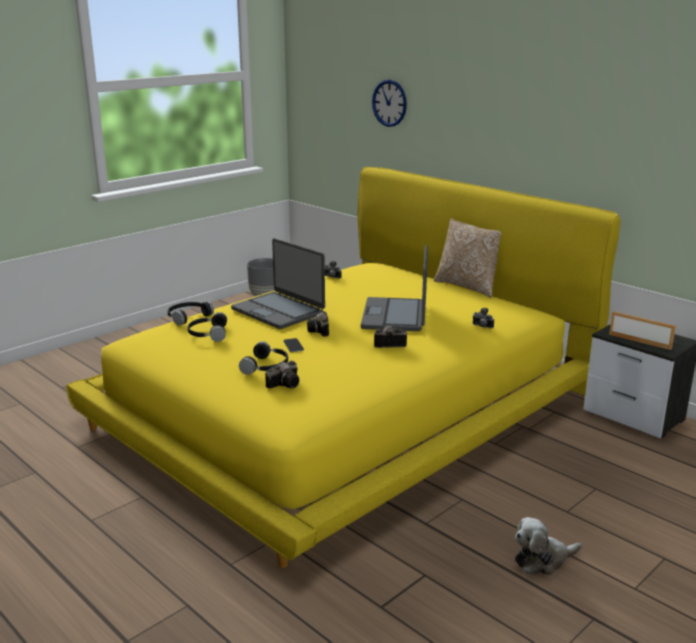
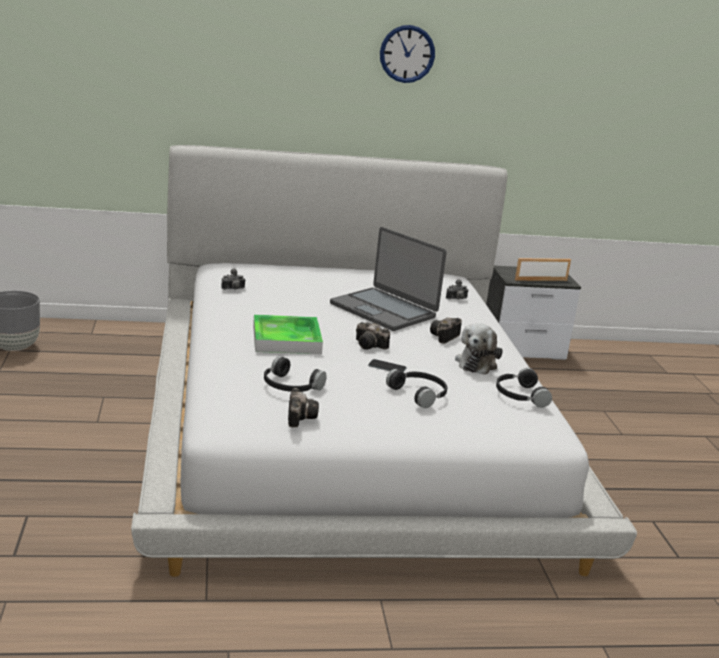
camera: 55 degrees left, 0 degrees up
(188, 317) = (218, 378): black headphones -> black headphones (519, 395)
(278, 311) = (286, 339): laptop -> tray
(286, 384) = (471, 402): camera -> camera (299, 417)
(348, 406) = (349, 427): yellow bed -> white bed
(389, 103) = (188, 63): wall clock -> wall clock (407, 54)
(468, 286) = (356, 266): pillow -> none
(542, 560) = (673, 472): plush toy -> plush toy (477, 363)

